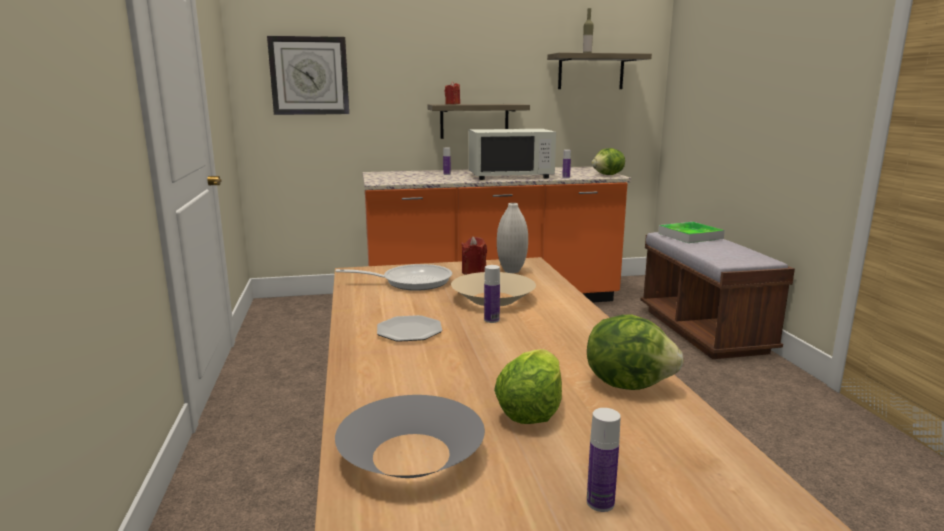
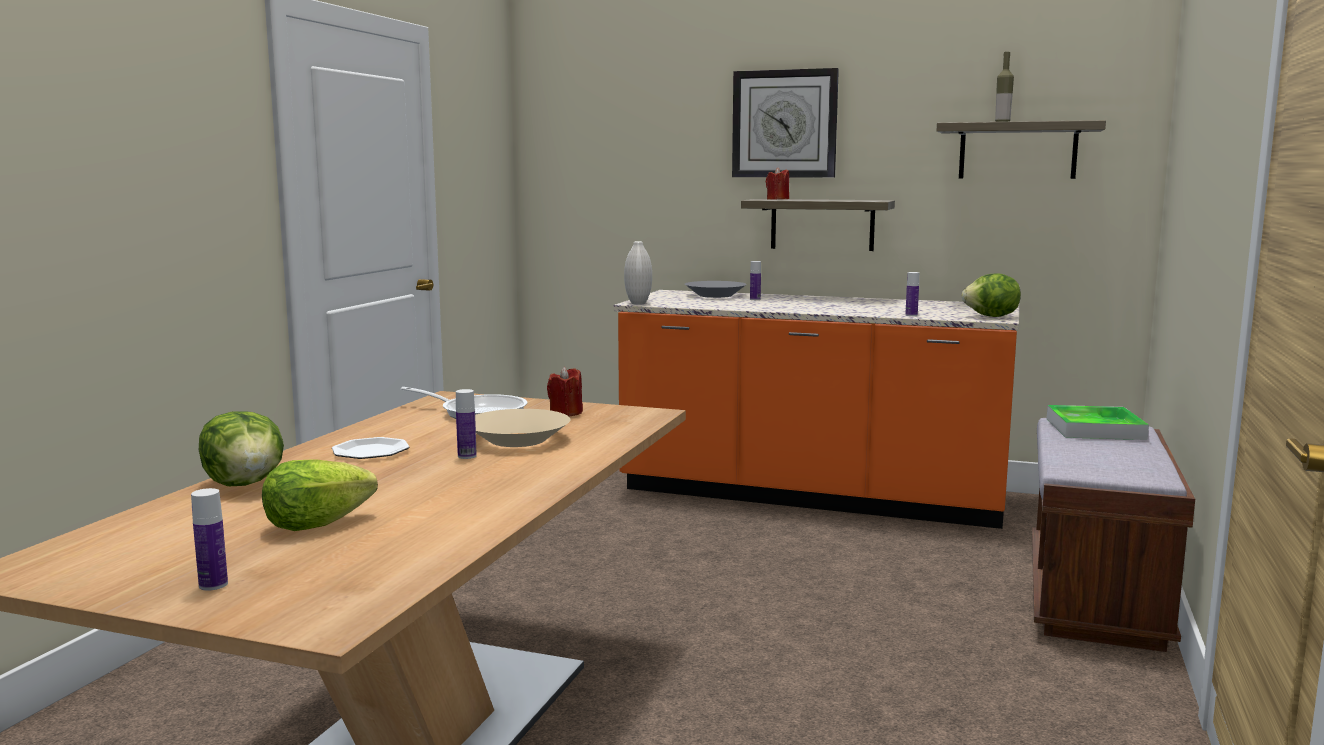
camera: 30 degrees right, 5 degrees down
(309, 76) = (603, 160): wall clock -> wall clock (784, 124)
(412, 454) = (167, 528): grey bowl -> grey bowl (715, 295)
(510, 176) = (835, 307): white microwave -> none
(511, 271) = (609, 418): white vase -> white vase (638, 303)
(628, 383) = (451, 526): lettuce -> lettuce (245, 484)

